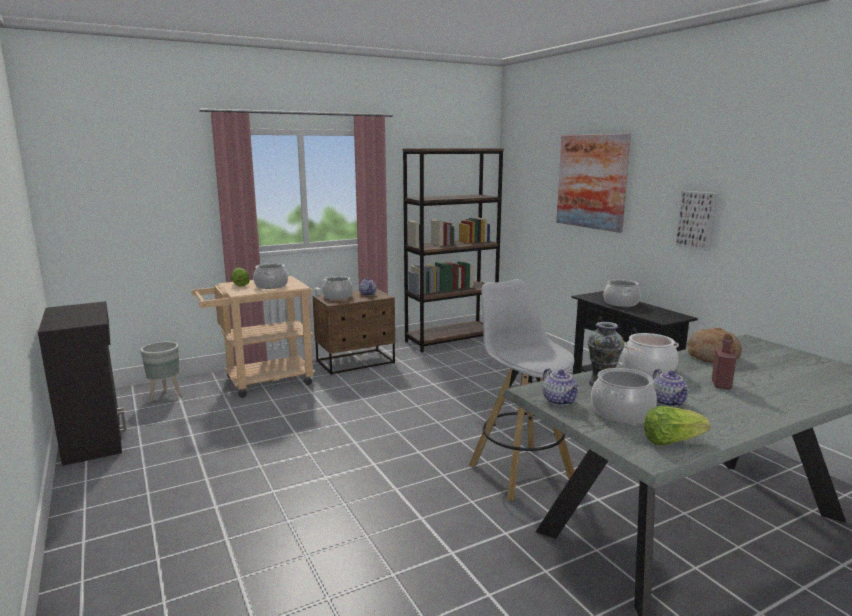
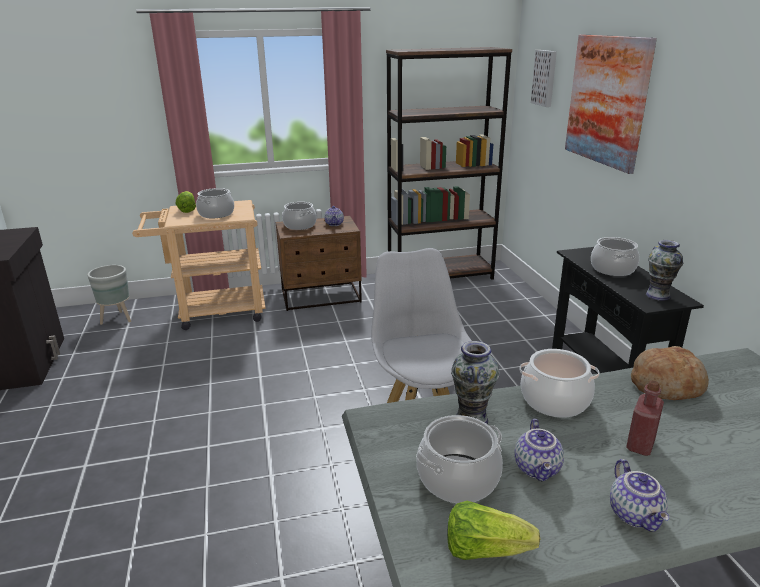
camera: 15 degrees right, 10 degrees up
(560, 401) = (393, 443): teapot -> teapot (636, 515)
(664, 315) = (658, 295): none -> vase
(697, 220) = (722, 171): picture -> picture (545, 78)

